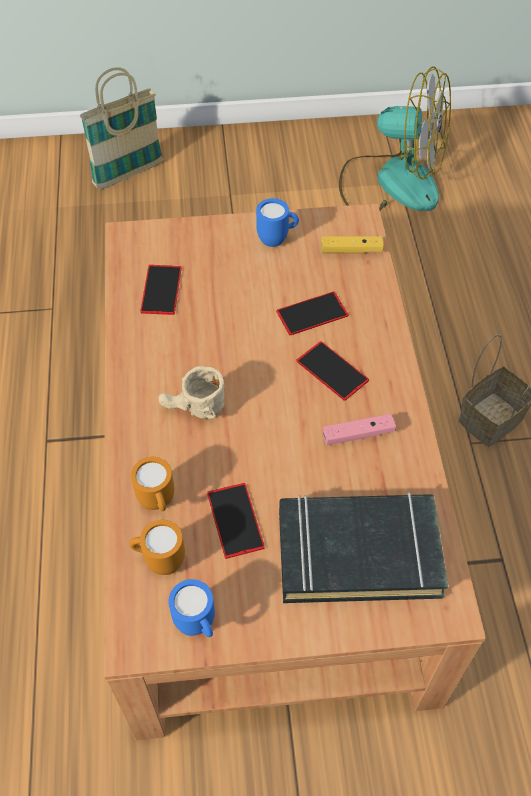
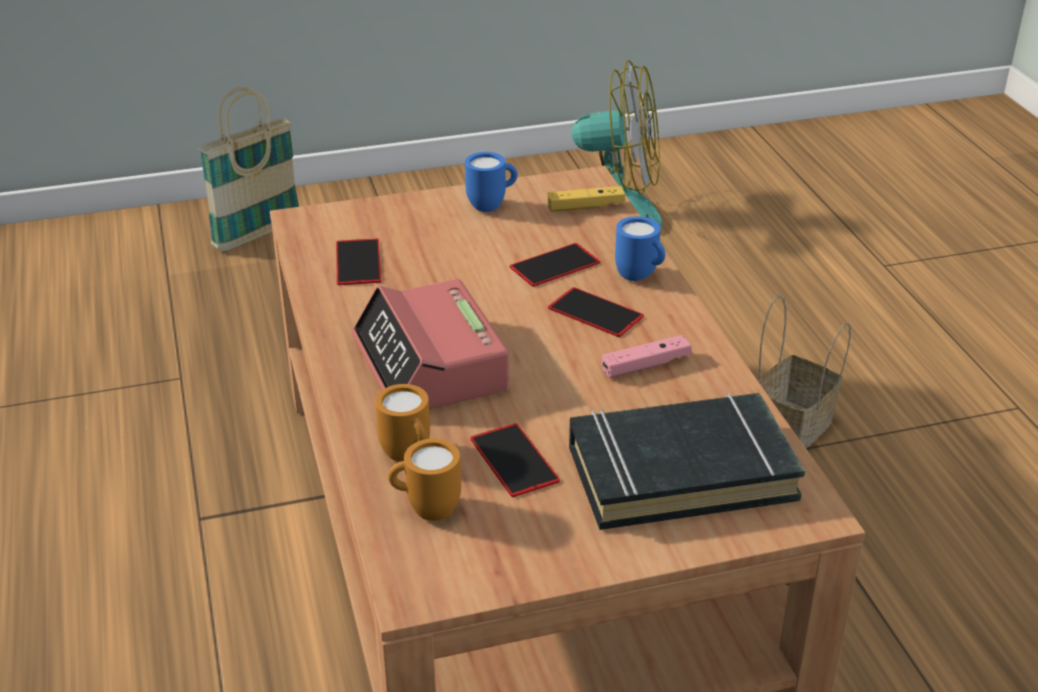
camera: 10 degrees left, 20 degrees down
(193, 410) = (430, 365): beige mug -> alarm clock
(198, 625) = (494, 565): blue mug -> blue mug (640, 277)

